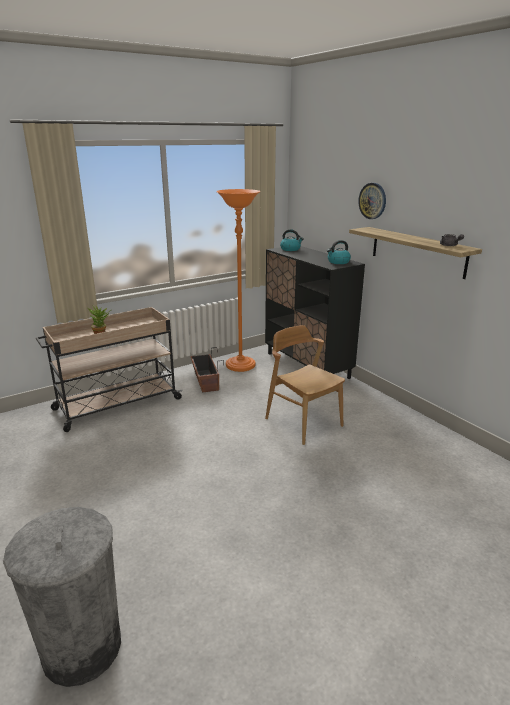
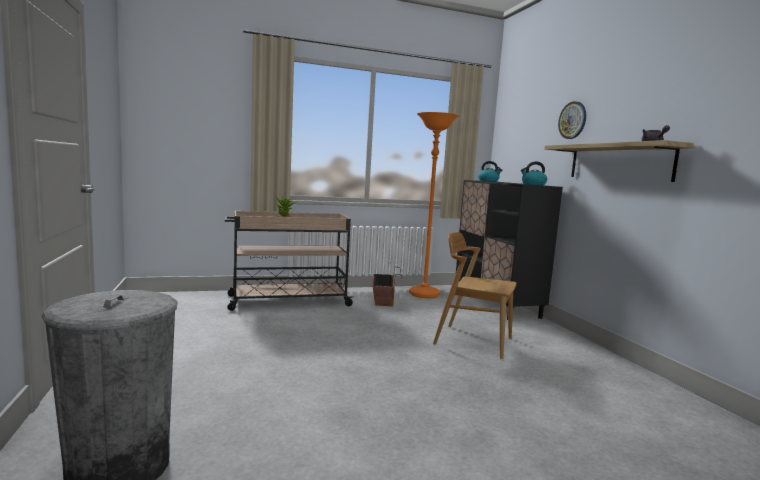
camera: 15 degrees right, 15 degrees down
(303, 422) = (473, 341): brown chair -> brown chair turned 45 degrees counterclockwise

